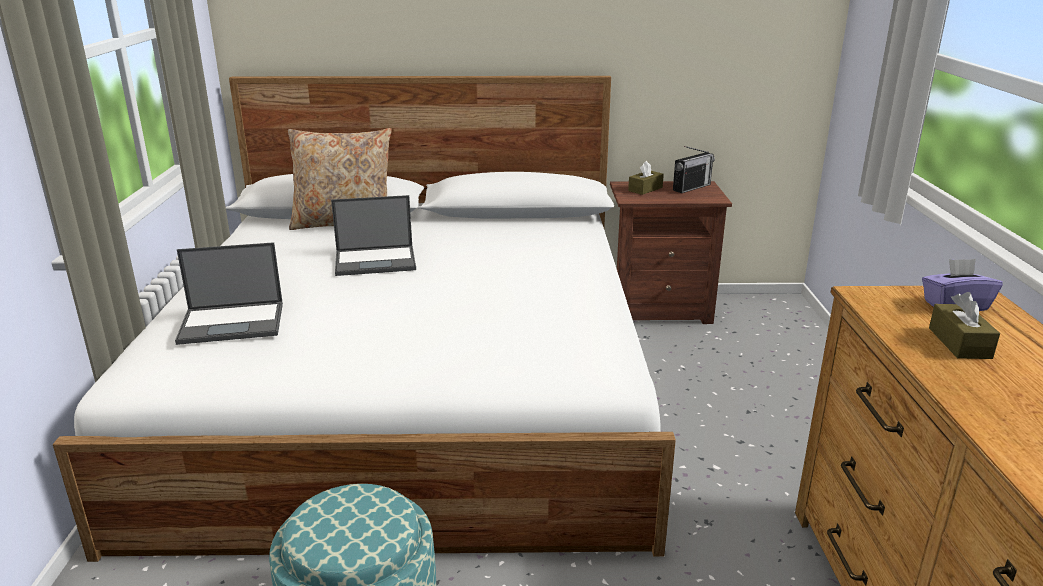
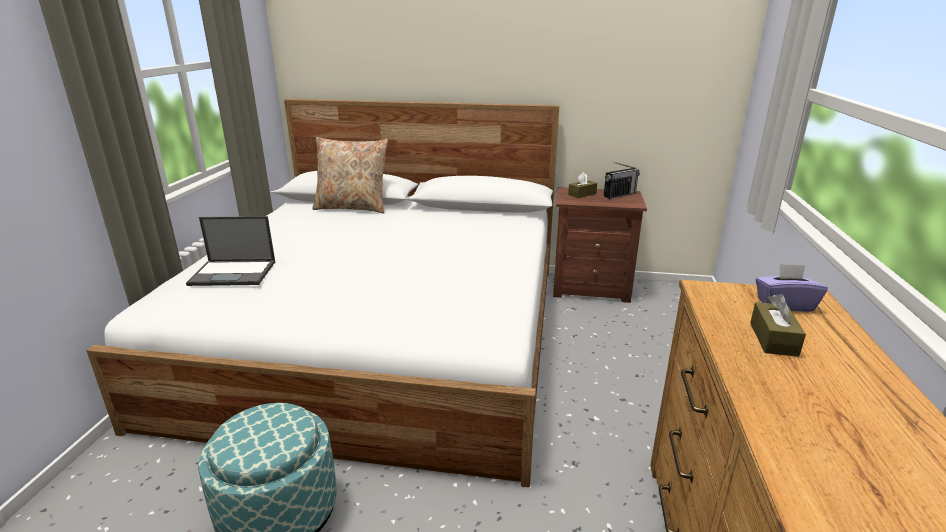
camera: 10 degrees right, 0 degrees up
(376, 261) = (360, 235): laptop -> none

